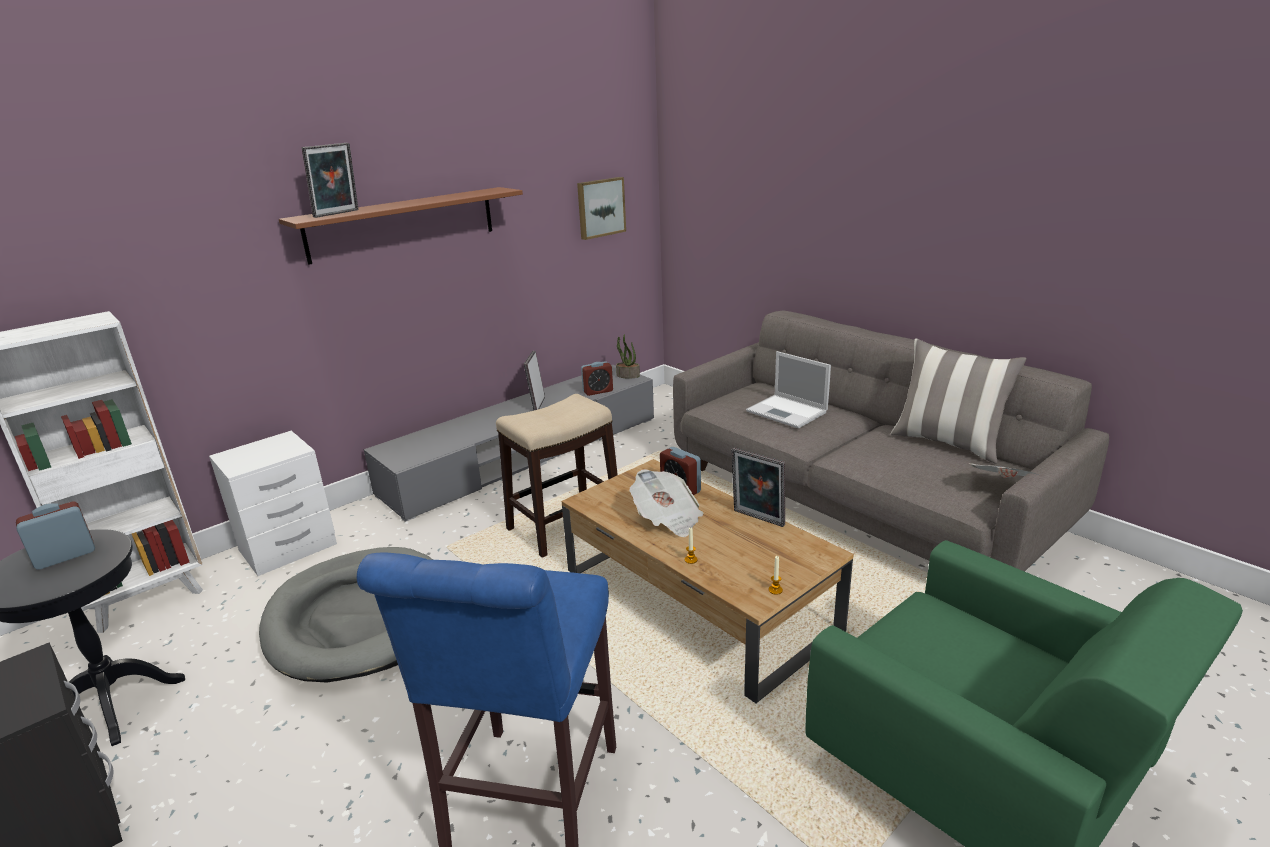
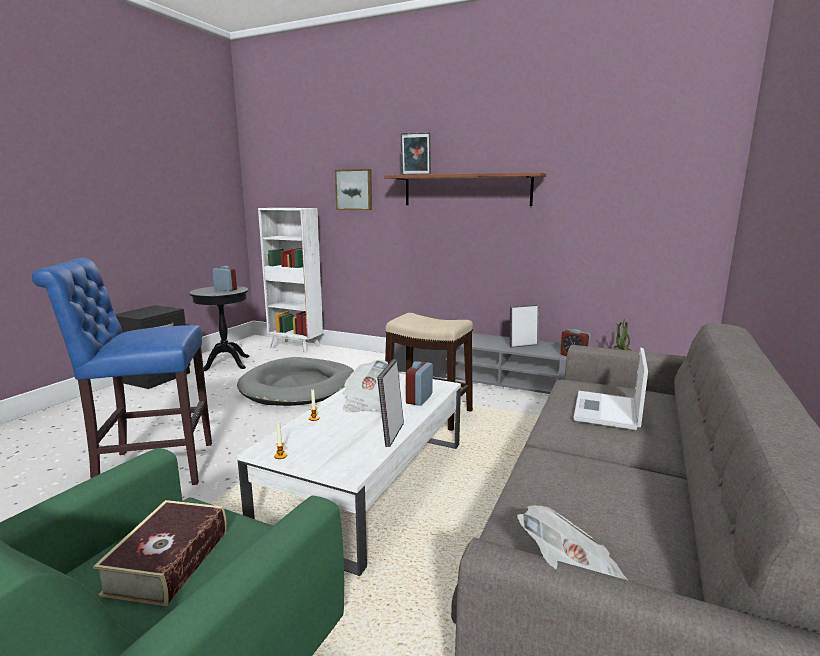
camera: 65 degrees right, 10 degrees down
(288, 547) = (349, 356): white nightstand -> none
(600, 207) = (650, 203): picture -> picture (354, 190)
(698, 601) = (367, 485): brown coffee table -> white coffee table
(948, 443) = (677, 525): pillow -> none
(955, 661) = (168, 561): none -> book

